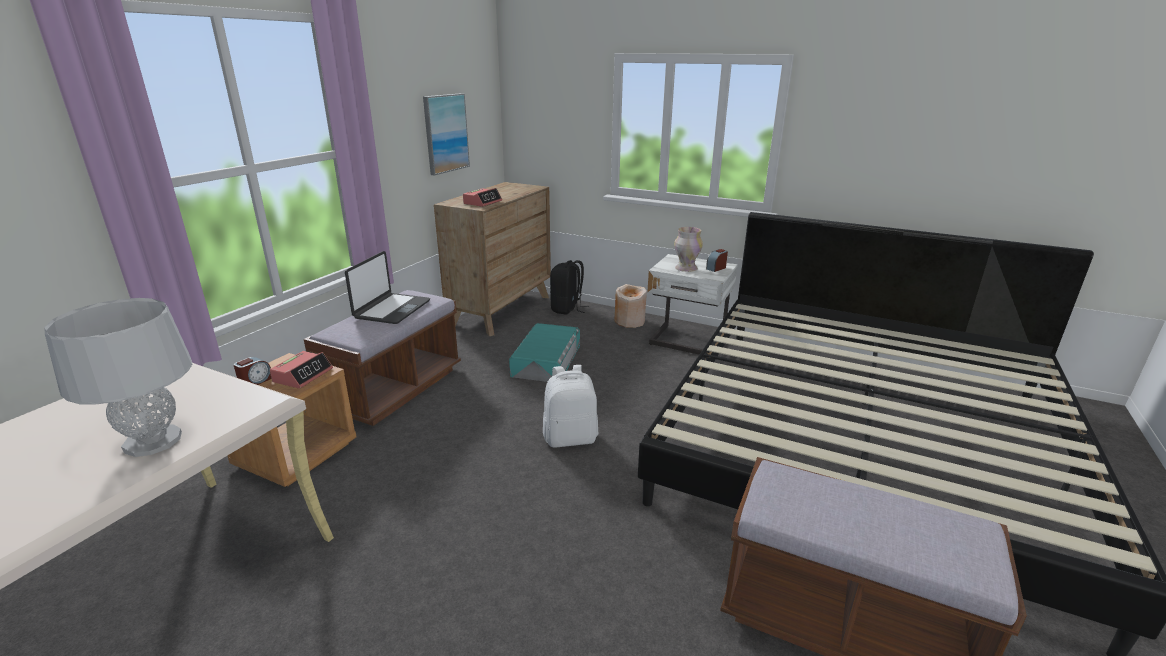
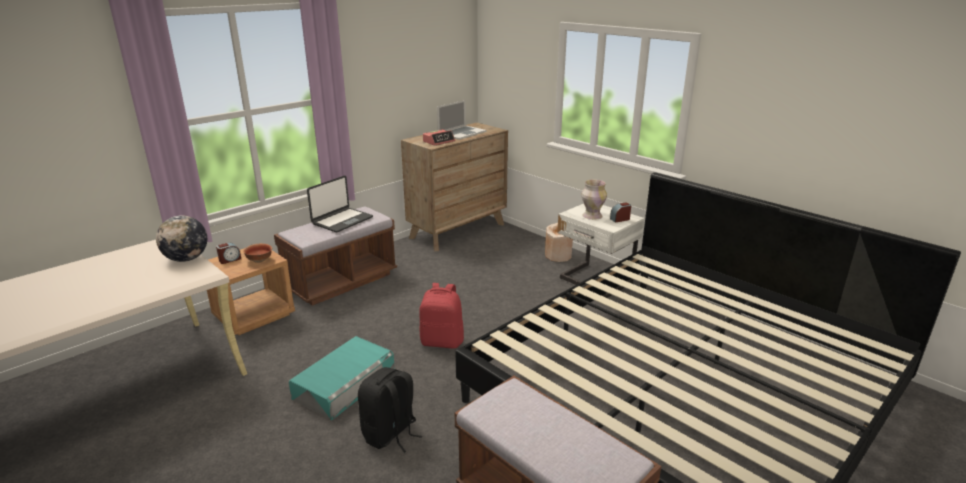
camera: 20 degrees right, 0 degrees up
(153, 441) = (134, 286): grey table lamp -> none
(218, 386) = (187, 259): none -> globe
(303, 375) = (260, 260): alarm clock -> bowl
(445, 133) = (417, 83): picture -> none
(500, 192) = (461, 133): none -> laptop
(546, 360) = (465, 278): turquoise storage box -> turquoise storage box (345, 384)
(567, 309) = (512, 237): black backpack -> black backpack (390, 434)
(570, 438) = (442, 341): white backpack -> red backpack

